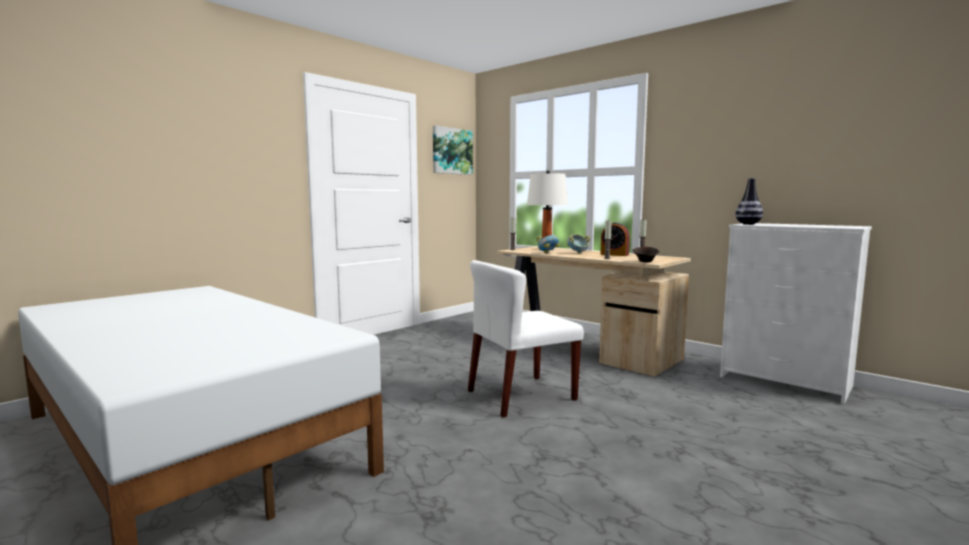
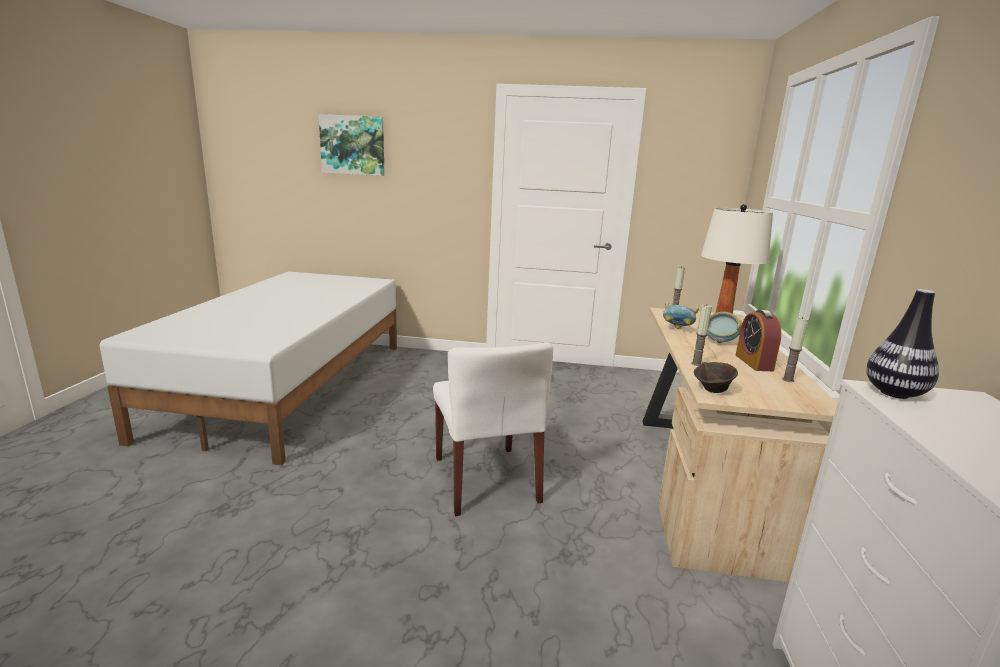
camera: 55 degrees right, 10 degrees up
(451, 151) = (701, 161): picture -> picture (353, 145)
(520, 395) = (486, 479): white chair -> white chair turned 135 degrees counterclockwise

